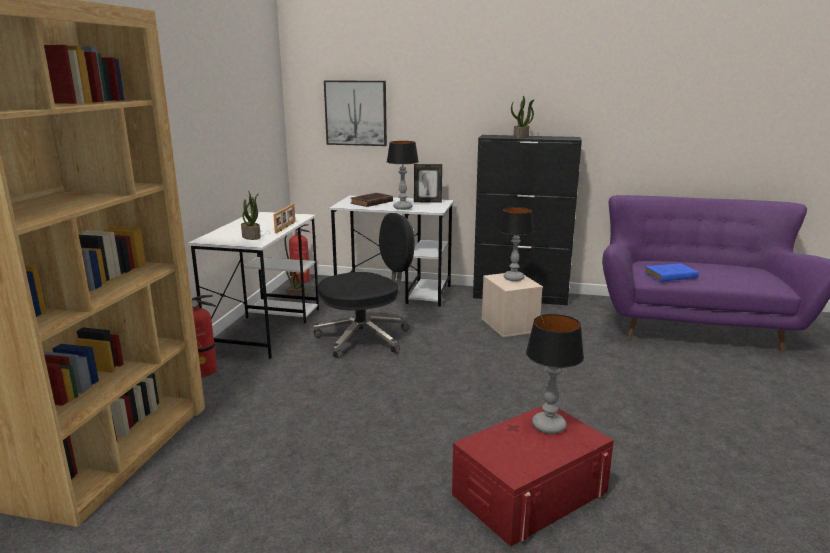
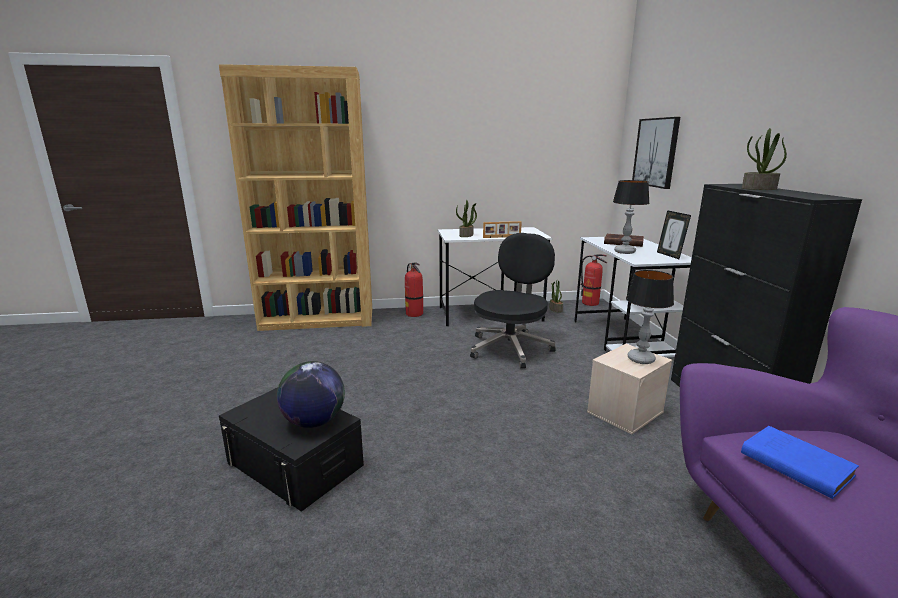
camera: 70 degrees right, 0 degrees up
(365, 338) = (510, 348): black office chair -> black office chair turned 105 degrees counterclockwise
(530, 493) = (295, 463): red storage box -> black storage box
(549, 426) = (314, 422): table lamp -> globe

